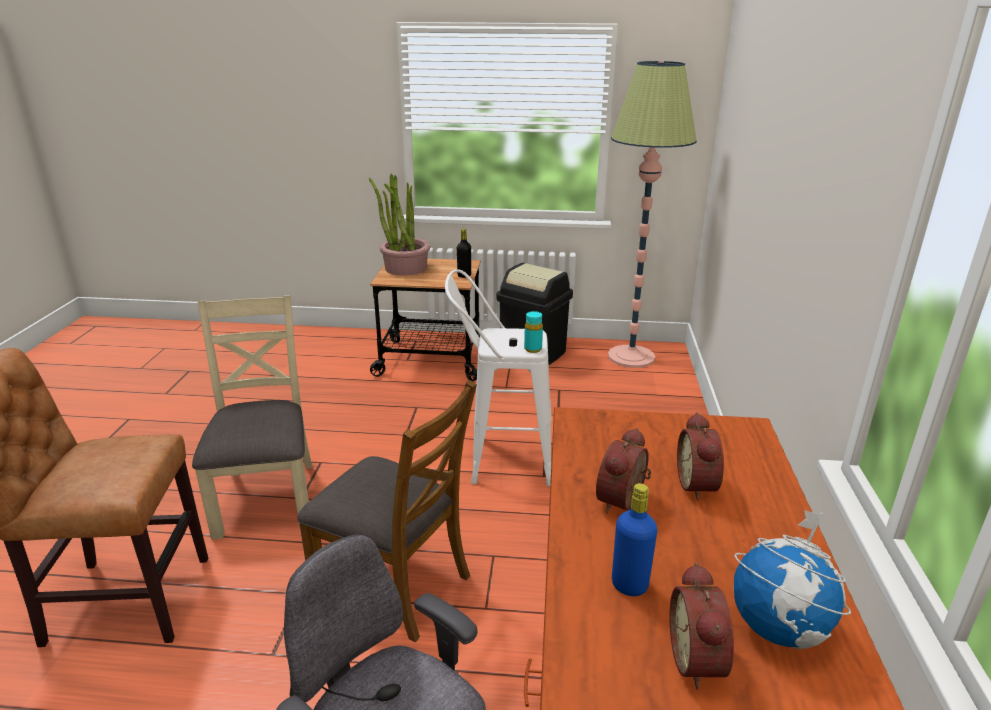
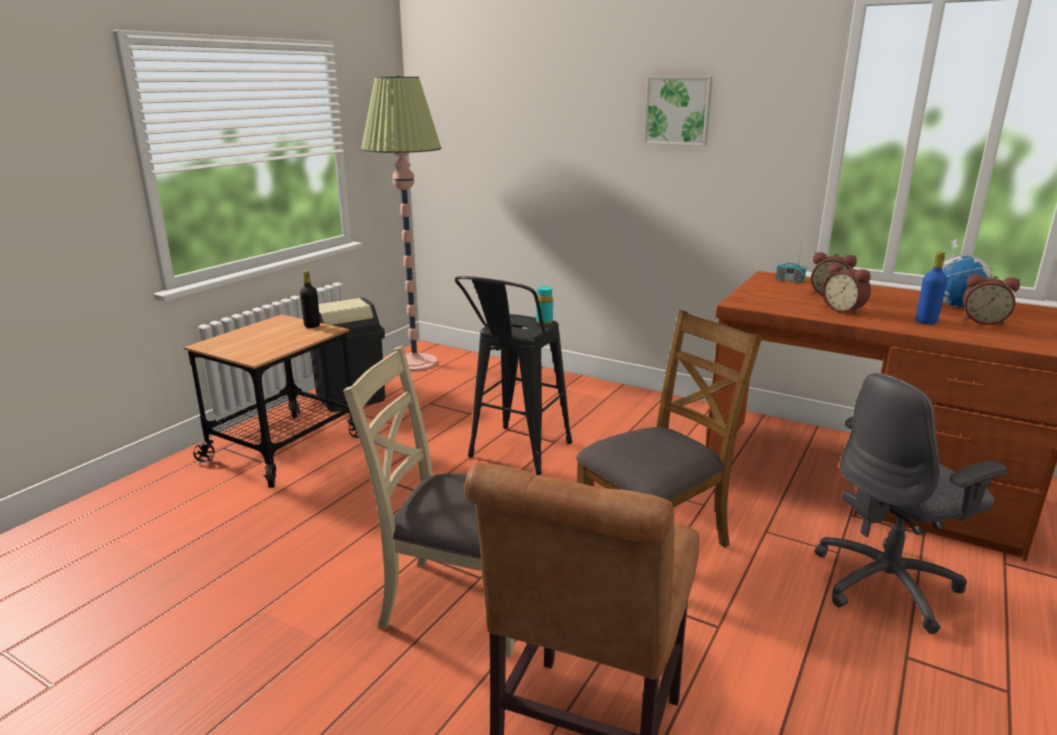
camera: 65 degrees left, 5 degrees down
(405, 268) = (238, 344): potted plant -> none
(500, 460) = (514, 454): white stool -> black stool
(743, 447) = (789, 280): none -> radio
(816, 153) = (678, 110): none -> picture

